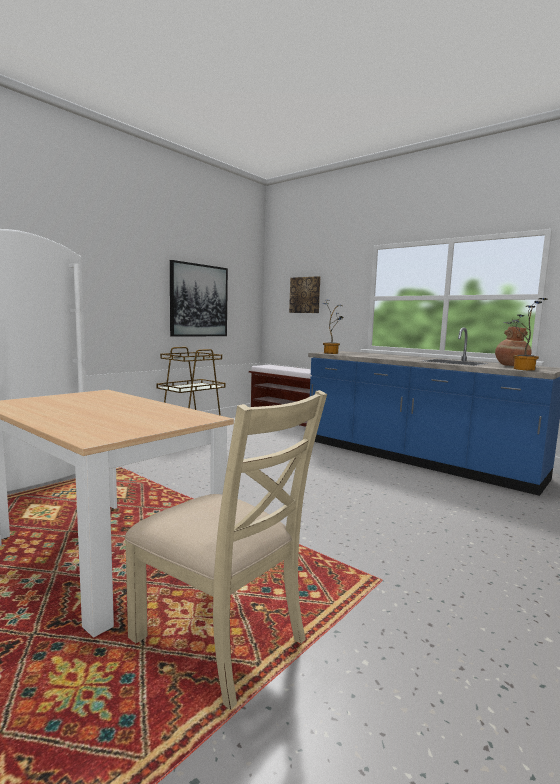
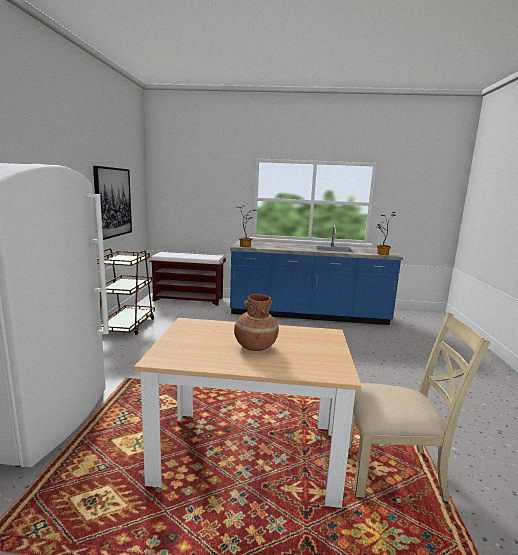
camera: 35 degrees left, 5 degrees up
(305, 295) = (193, 193): picture -> none
(511, 365) = (366, 249): brown vase -> brown vase (255, 346)

